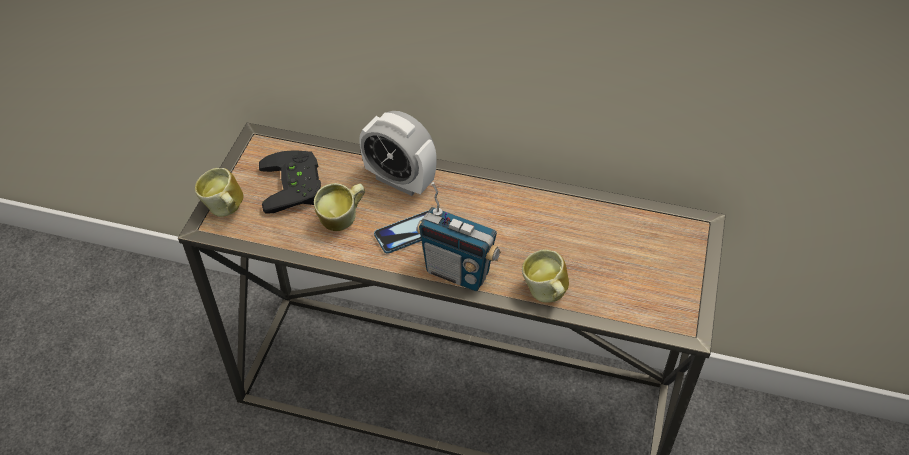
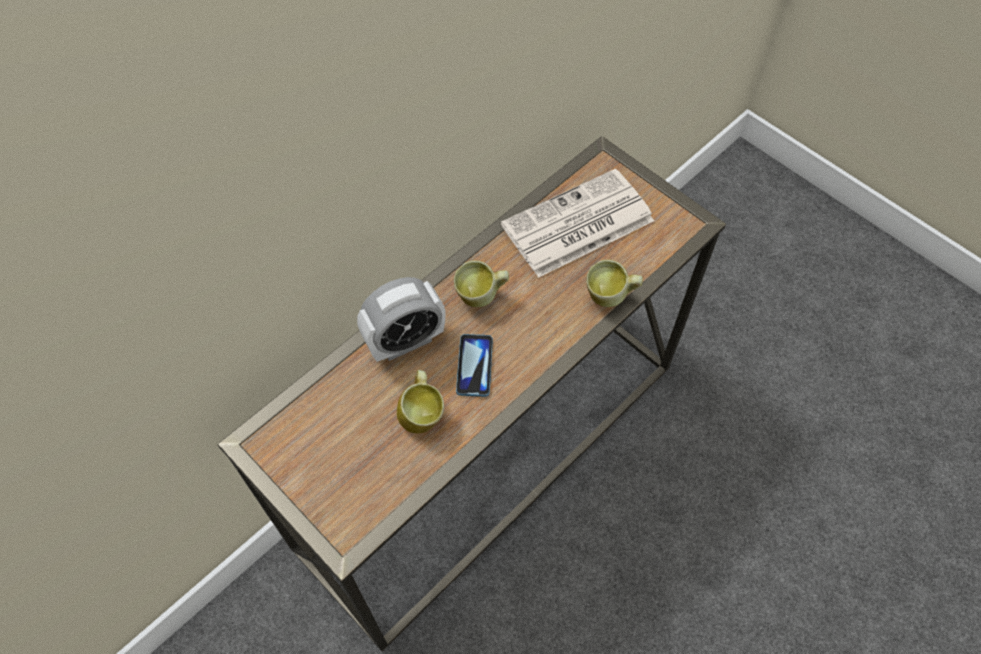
camera: 60 degrees left, 10 degrees up
(225, 211) = (335, 517): mug -> mug (481, 297)
(296, 185) = (346, 435): black game controller -> none
(458, 272) = (546, 349): radio -> none
(605, 238) = (576, 225): none -> newspaper

